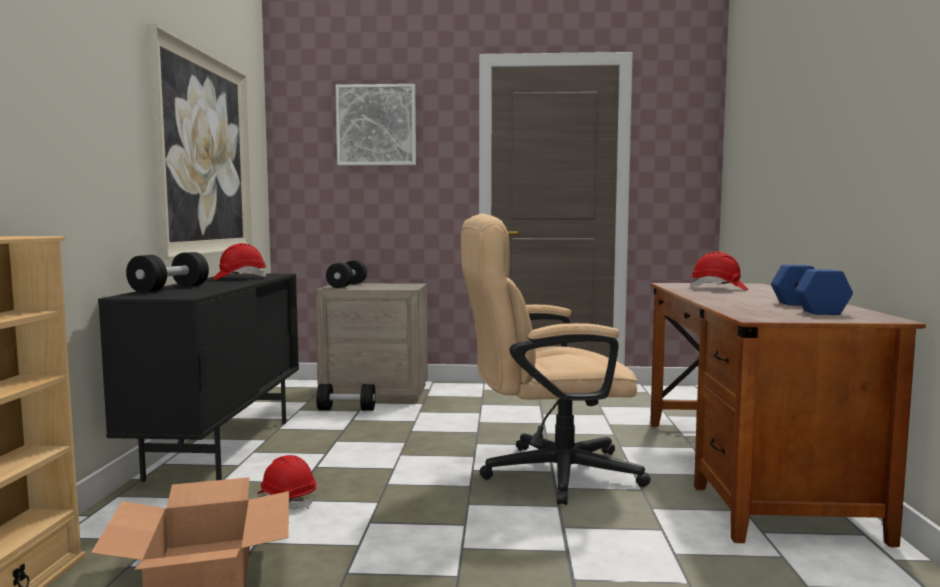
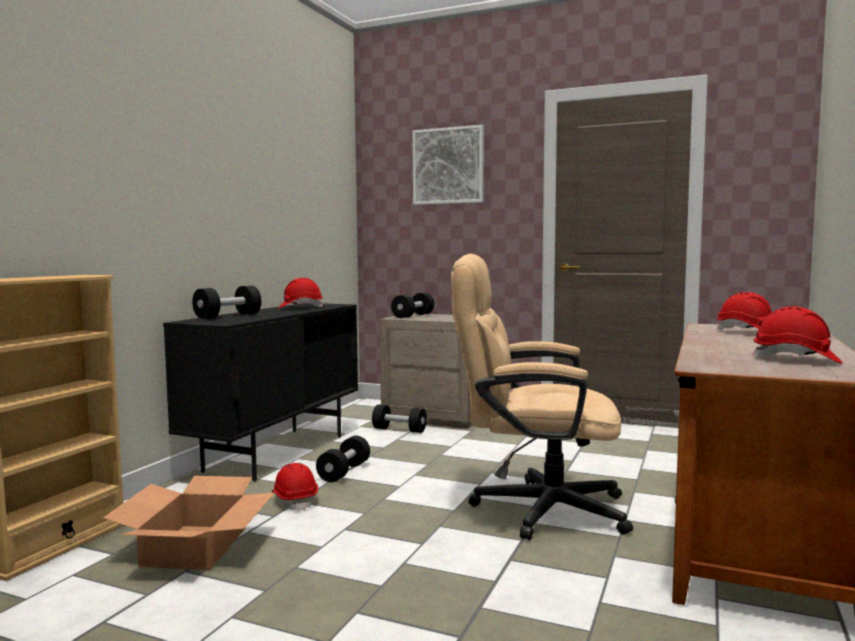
camera: 20 degrees right, 0 degrees up
(203, 155) = (280, 201): picture -> none
(320, 461) = (344, 472): none -> black dumbbell
(809, 308) = (796, 360): blue dumbbell -> red hard hat

